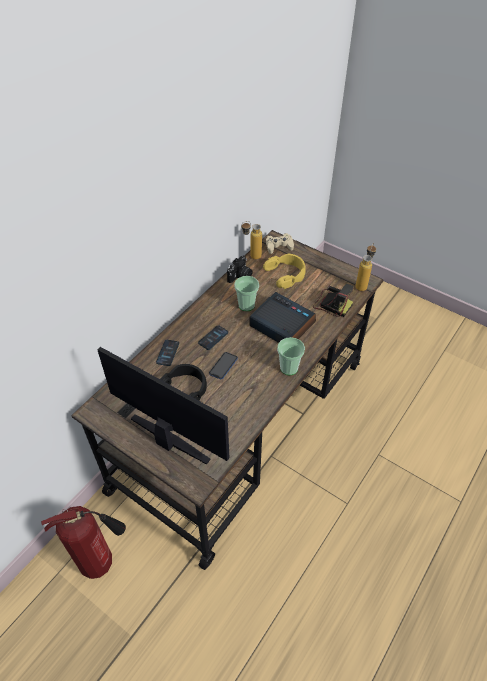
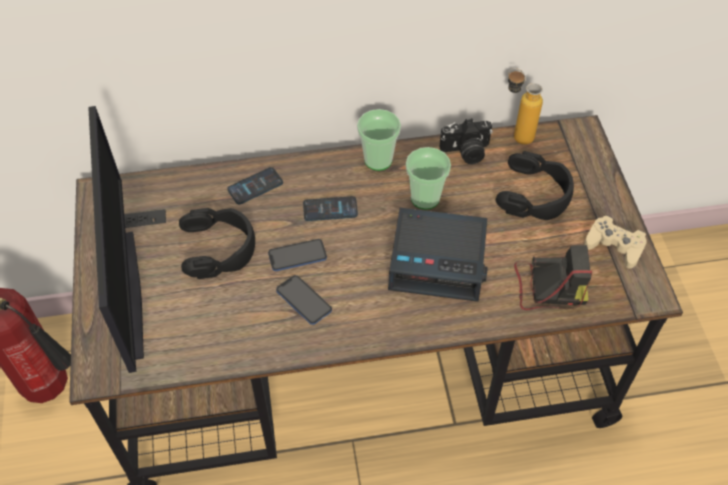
camera: 45 degrees right, 5 degrees up
(248, 381) = (304, 300): none -> phone
(279, 246) = (576, 146): beige game controller -> beige game controller (614, 245)
(281, 324) = (438, 260): alarm clock -> alarm clock turned 105 degrees clockwise
(286, 274) = (535, 194): yellow headphones -> black headphones
(289, 368) = (374, 327): cup -> cup (378, 160)
(331, 304) = (548, 287): camera -> camera turned 75 degrees counterclockwise
(362, 284) = (635, 294): bottle -> none

